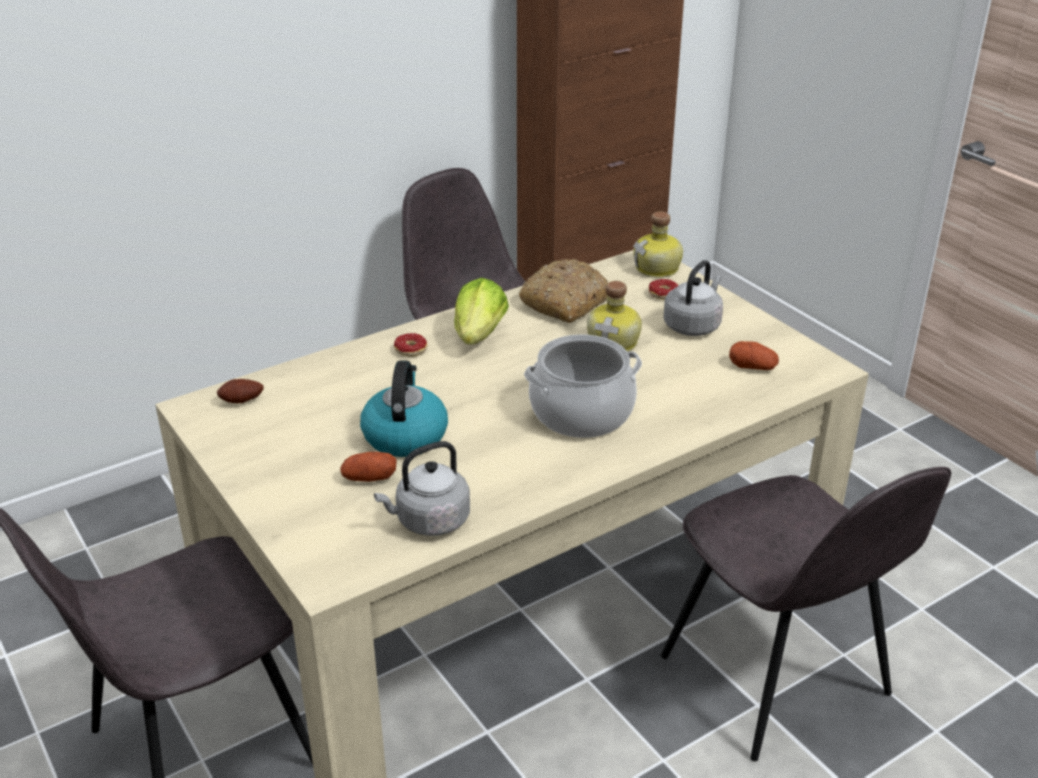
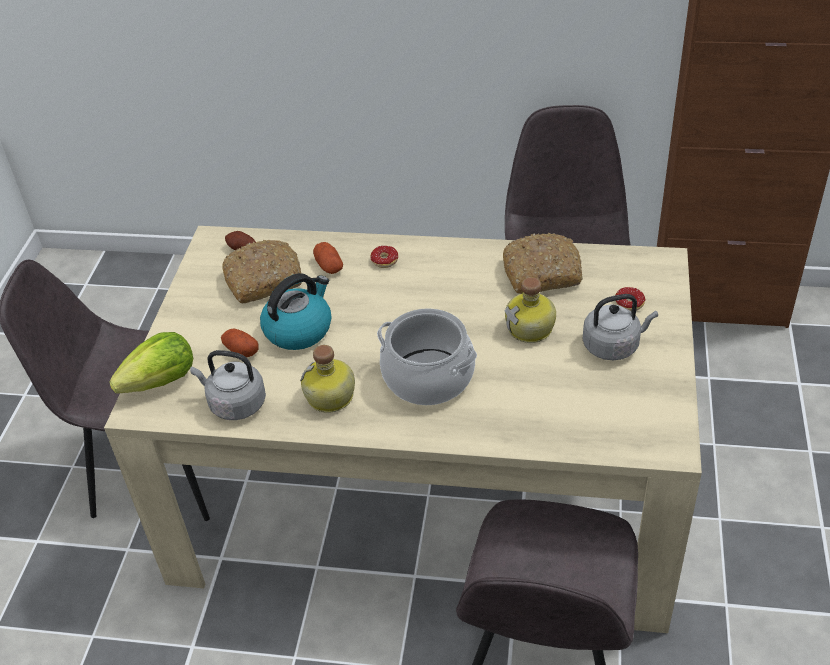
camera: 45 degrees right, 10 degrees up
(306, 414) = (265, 279): none -> bread
(479, 335) = (444, 271): lettuce -> lettuce (161, 382)
(658, 269) = (658, 276): bottle -> bottle (330, 397)
(752, 367) = (608, 410): potato -> potato (329, 266)

